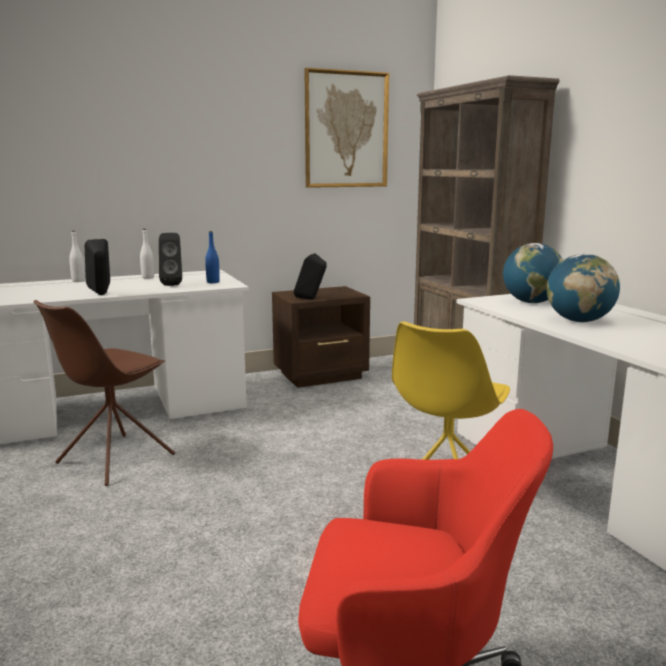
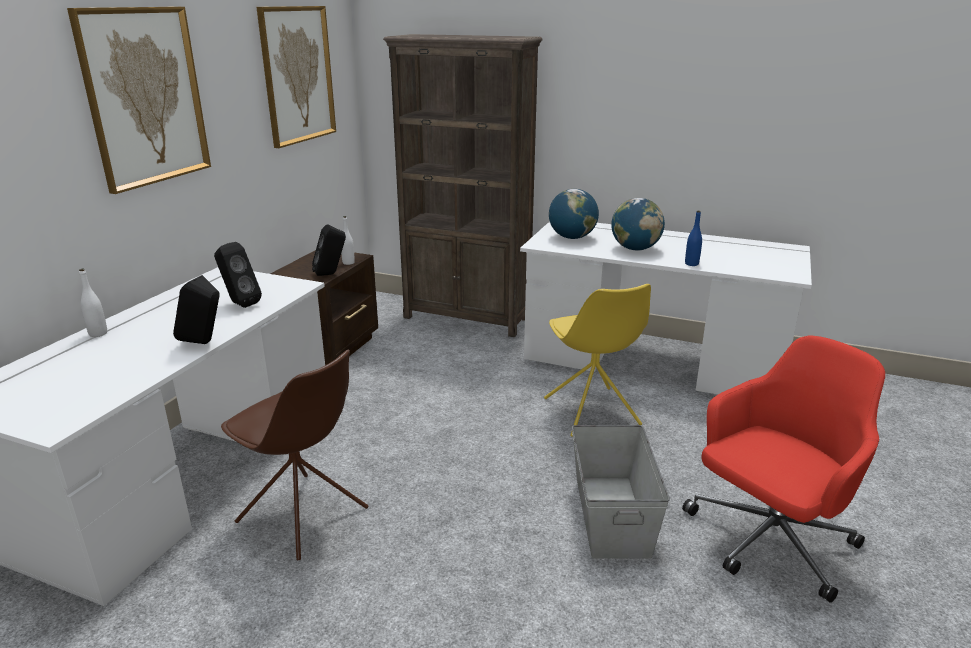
camera: 45 degrees left, 10 degrees up
(113, 459) = (304, 516): brown chair -> brown chair turned 45 degrees counterclockwise
(148, 277) = (174, 302): white bottle -> white bottle (348, 263)
(172, 125) = (145, 97): none -> picture
(213, 282) = (271, 287): blue bottle -> blue bottle (691, 264)
(295, 581) = (610, 515): none -> grey storage box

